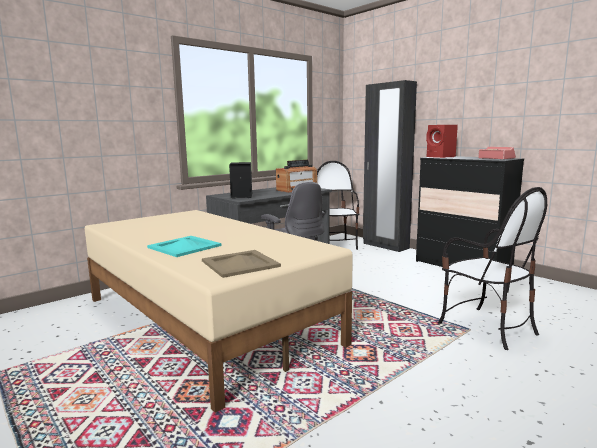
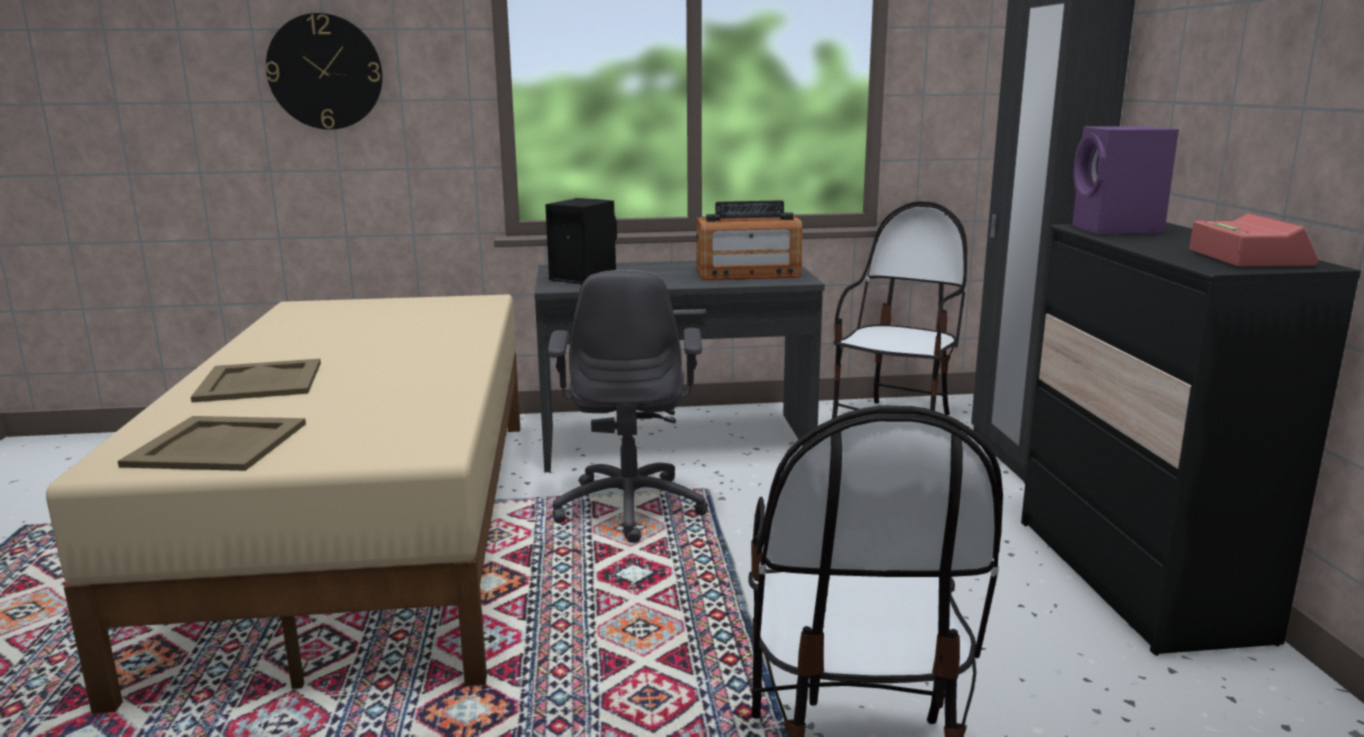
camera: 35 degrees right, 5 degrees up
(95, 105) = (325, 72): none -> wall clock
(184, 246) = (261, 381): turquoise tray -> beige tray
(441, 157) = (1116, 230): red speaker -> purple speaker

